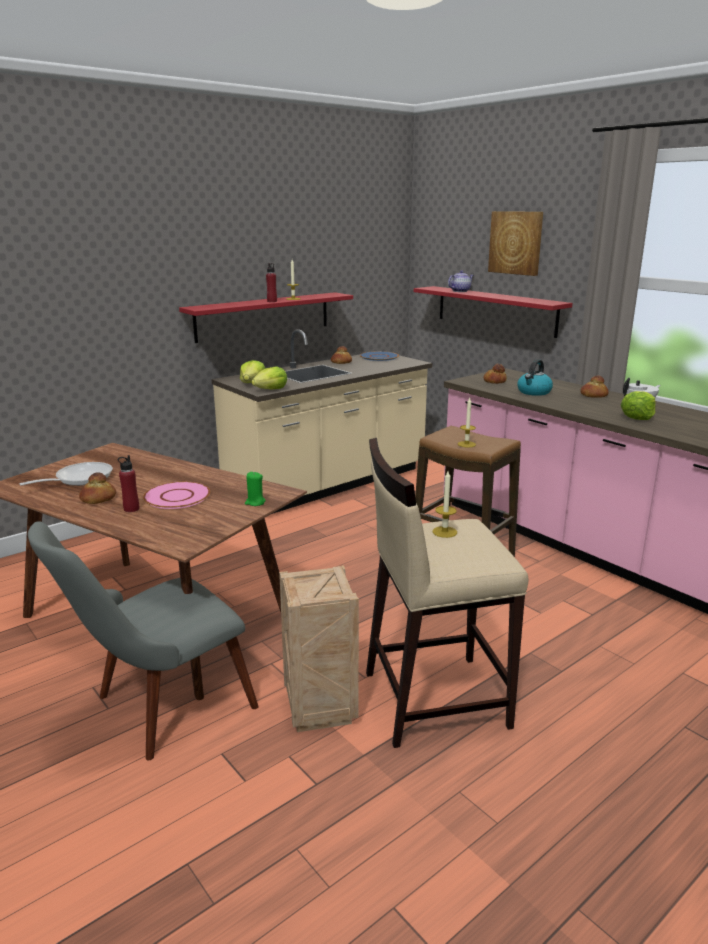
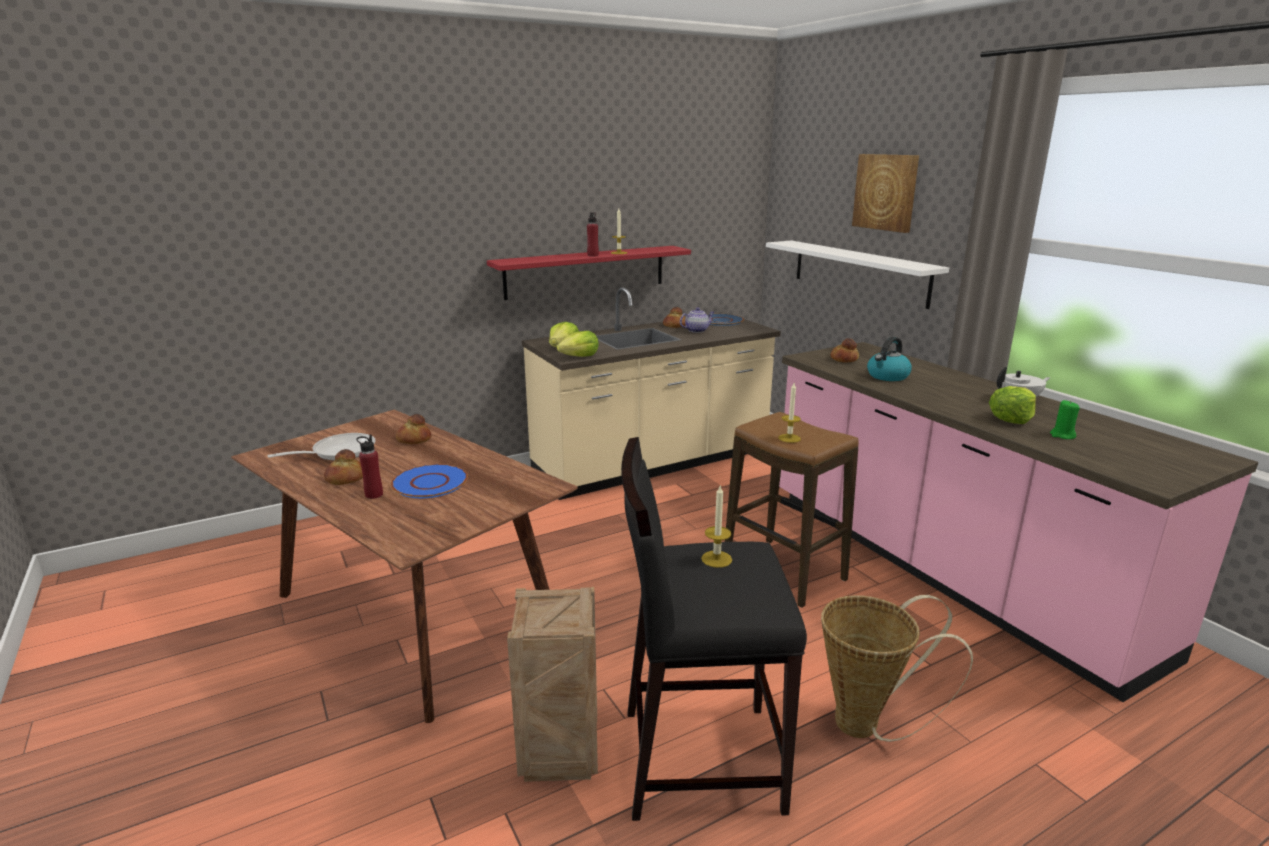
camera: 10 degrees right, 0 degrees up
(158, 710) = (379, 730): grey chair -> none
(177, 496) = (429, 482): pink plate -> blue plate
(255, 502) = (512, 497): green candle -> green candle (1062, 435)
(433, 698) = (699, 758): beige stool -> black stool
(460, 291) = (818, 248): teapot -> teapot (697, 330)
(495, 310) = (859, 272): red shelf -> white shelf
(556, 661) = (867, 725): none -> basket
(593, 395) = (963, 385): bread -> bread (413, 439)

